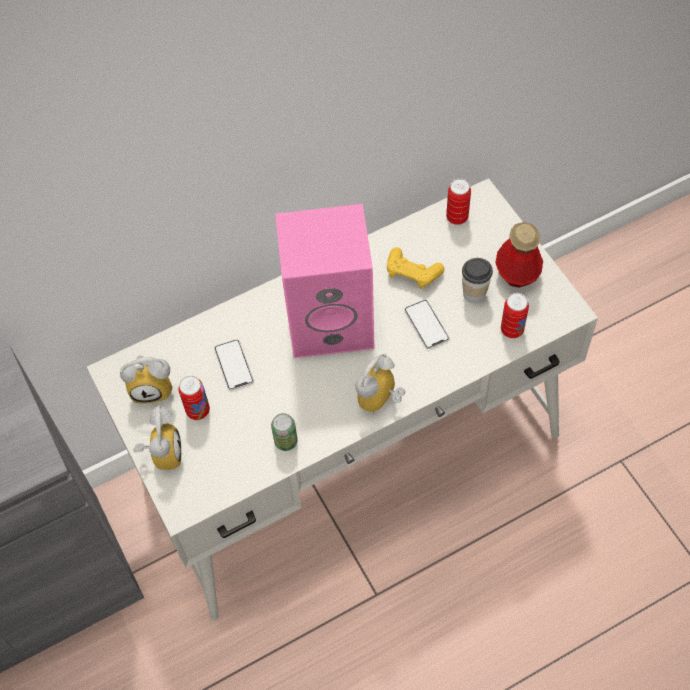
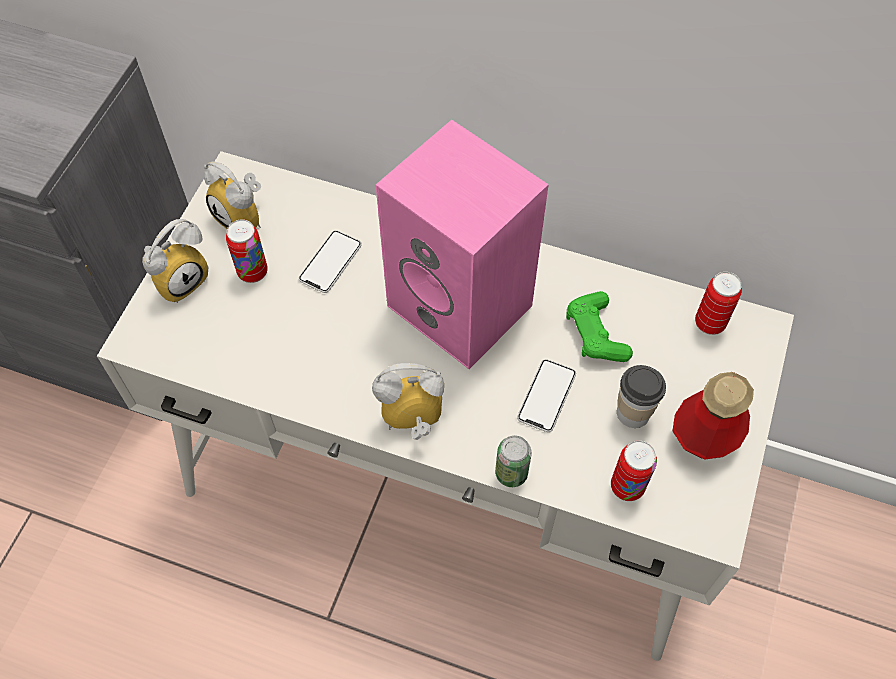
camera: 45 degrees right, 0 degrees up
(286, 441) = (285, 373): can -> can (511, 473)
(412, 273) = (596, 334): yellow game controller -> green game controller

